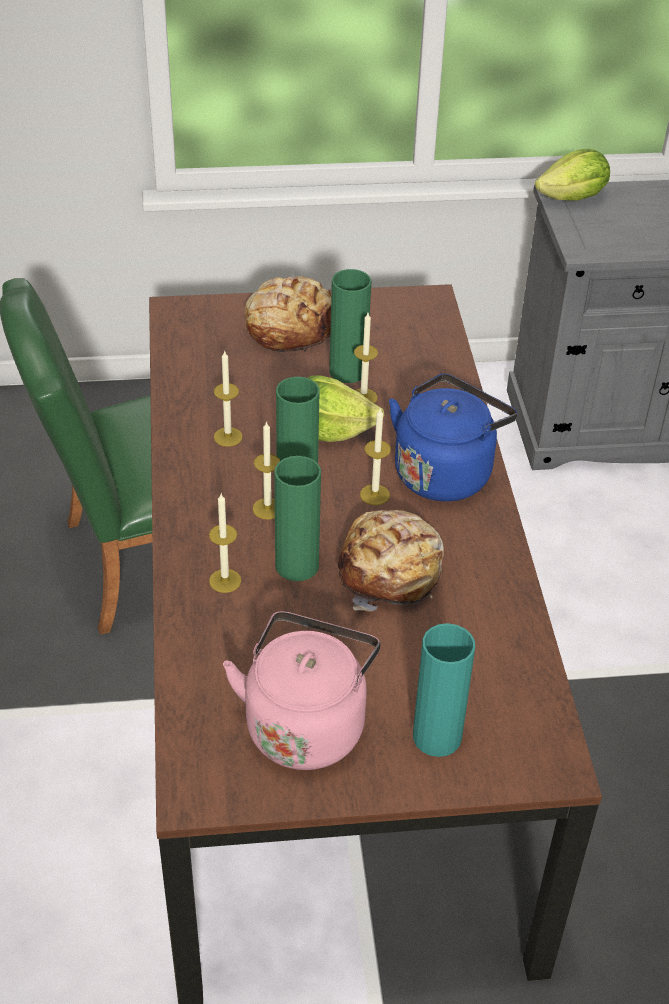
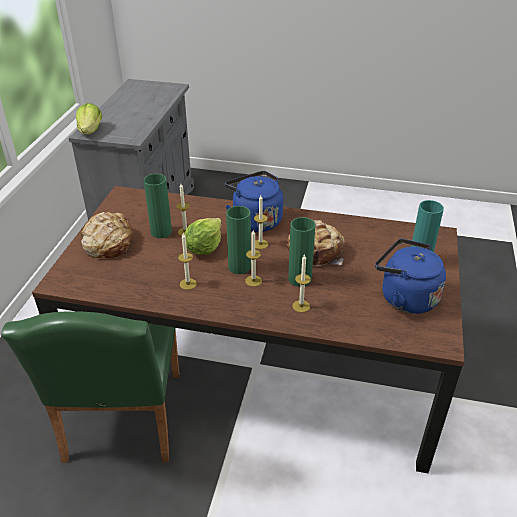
camera: 70 degrees left, 5 degrees down
(306, 723) = (405, 297): pink kettle -> blue kettle

